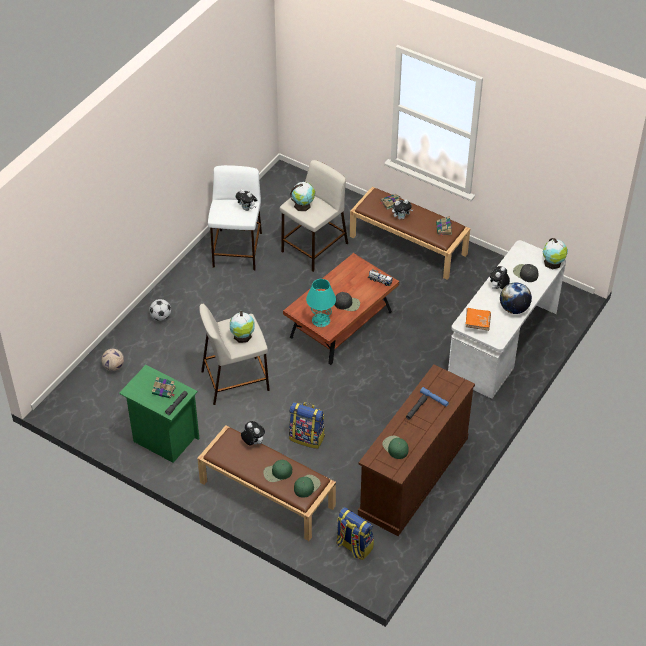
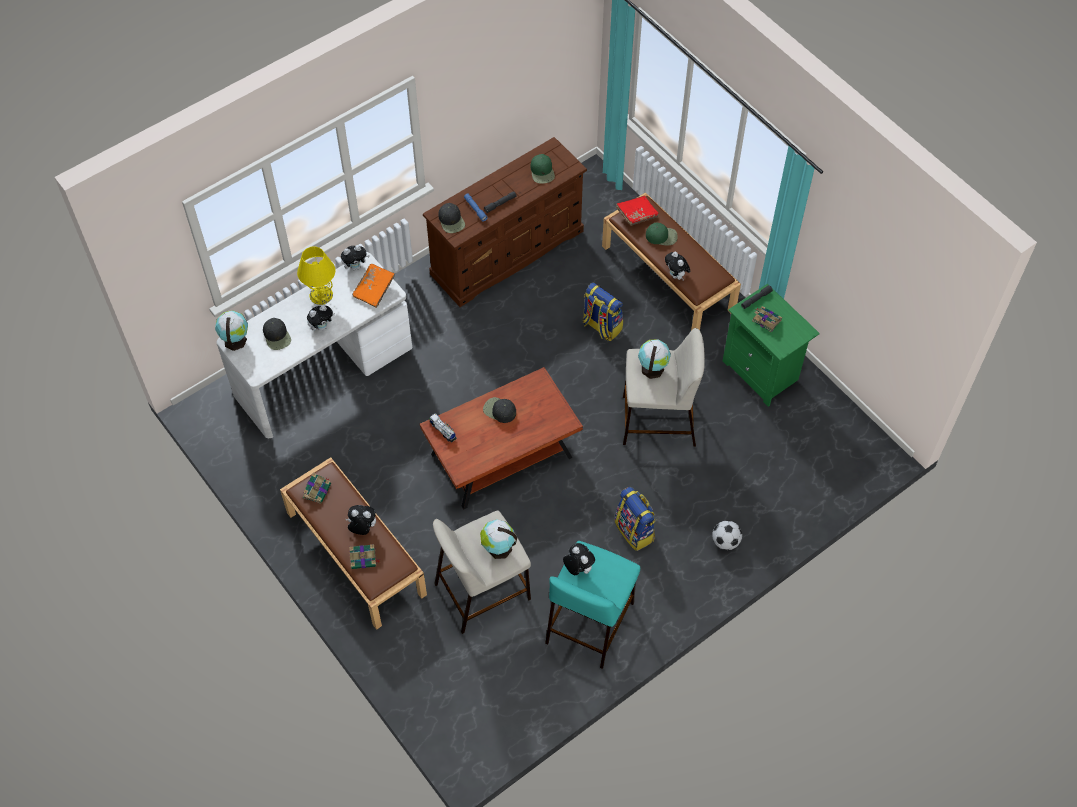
camera: 160 degrees left, 10 degrees up
(113, 367) = (802, 485): football -> none
(237, 250) = (590, 621): white stool -> turquoise stool
(306, 486) = (636, 215): green cap -> red book
(320, 320) = (541, 397): turquoise table lamp -> none
(353, 546) = (600, 204): backpack -> backpack (635, 531)
(448, 384) = (451, 221): none -> black cap
(502, 335) = (356, 266): none -> plush toy
(514, 308) = (321, 295): globe -> yellow table lamp

